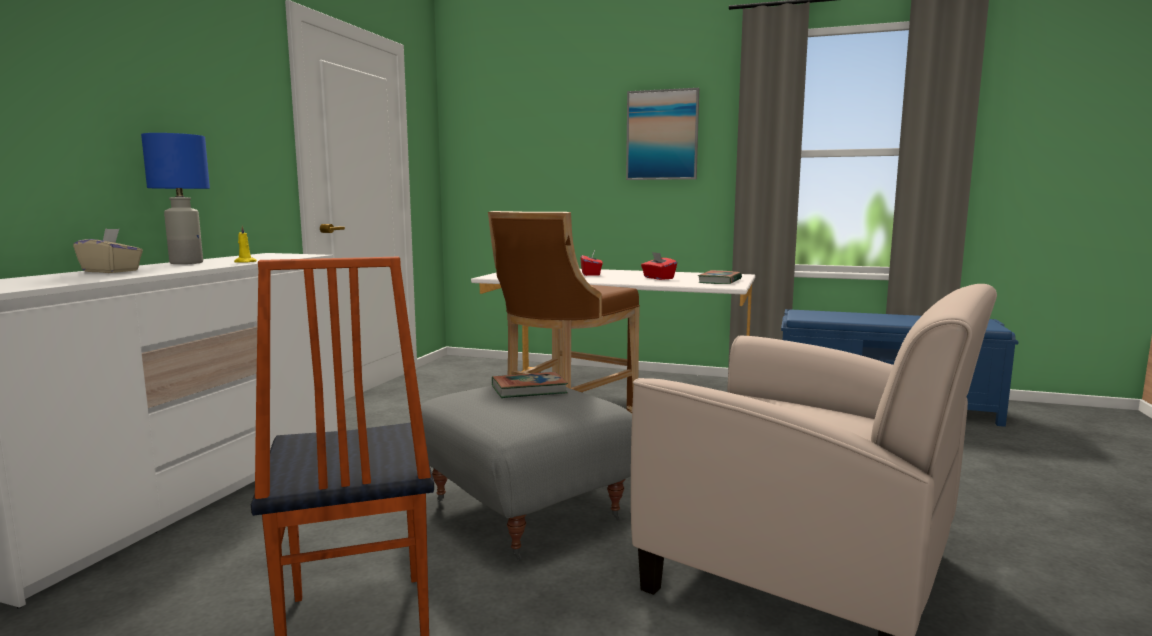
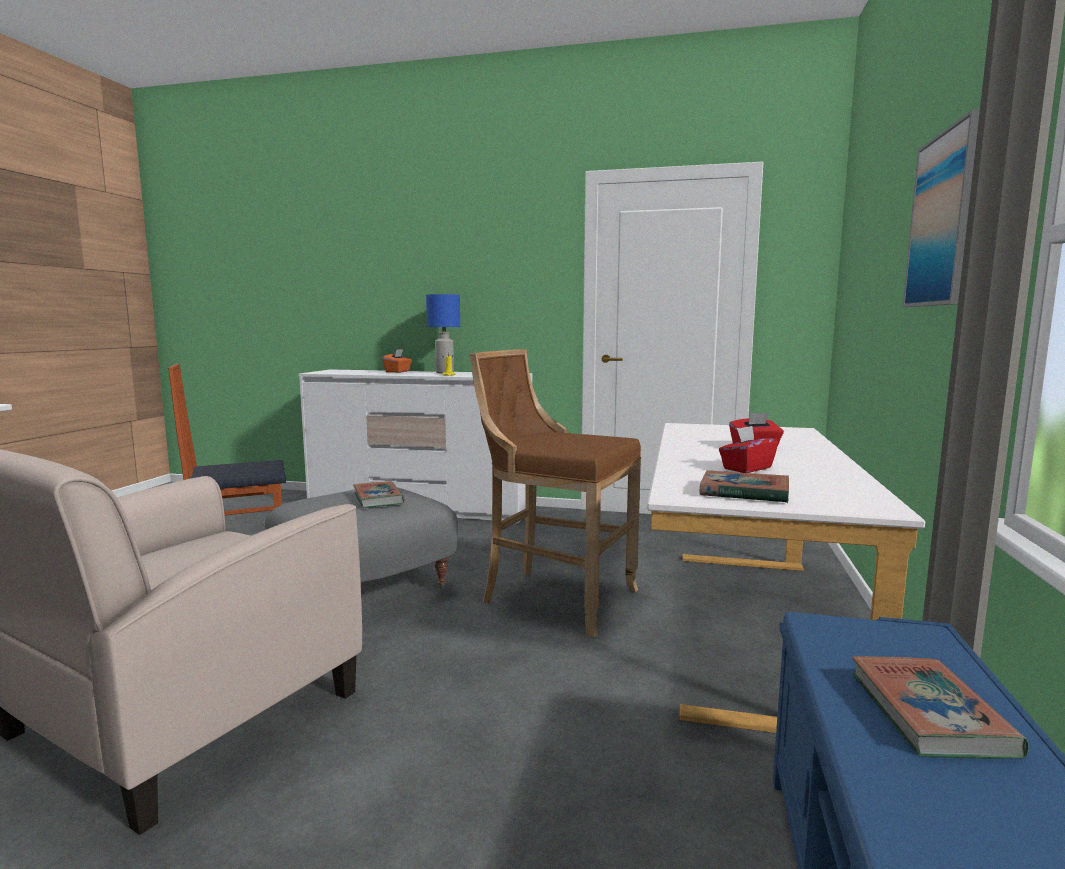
camera: 85 degrees right, 0 degrees up
(111, 271) = (398, 372): beige tissue box -> orange tissue box
(864, 317) = (929, 714): none -> book

